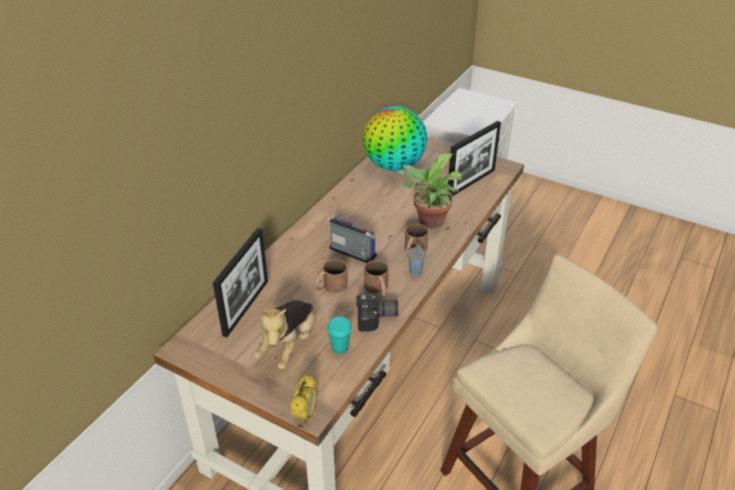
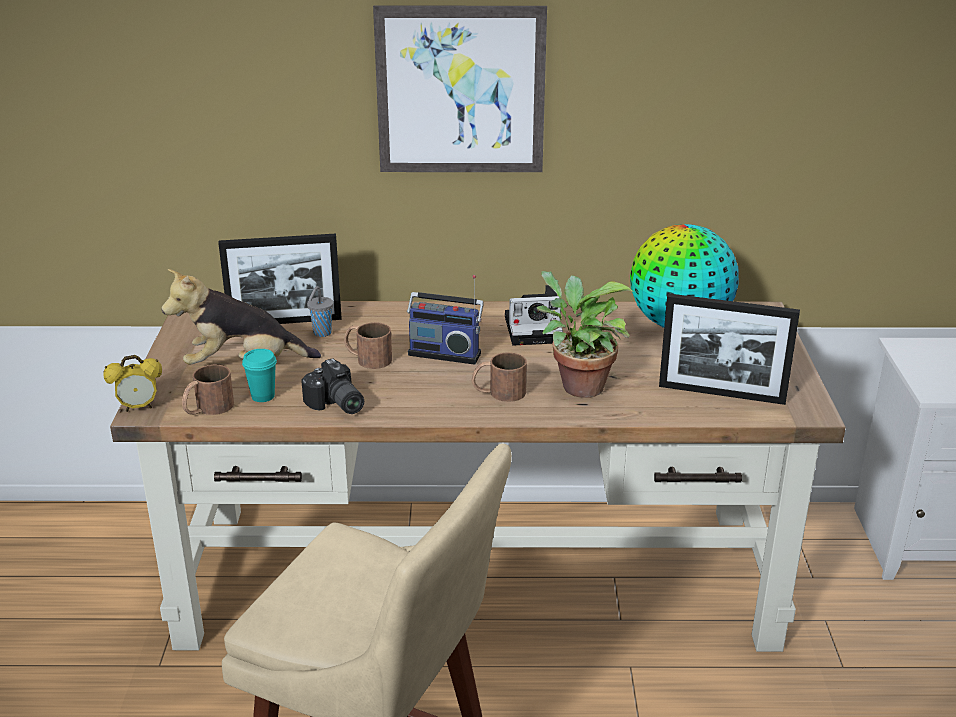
camera: 60 degrees right, 10 degrees down
(274, 91) = (460, 91): none -> picture
(351, 254) = (445, 352): radio -> radio turned 105 degrees clockwise
(354, 212) = (535, 329): none -> camera
(378, 289) = (392, 390): brown mug -> brown mug (207, 409)
(416, 272) = (455, 406): grey cup -> grey cup (321, 333)

